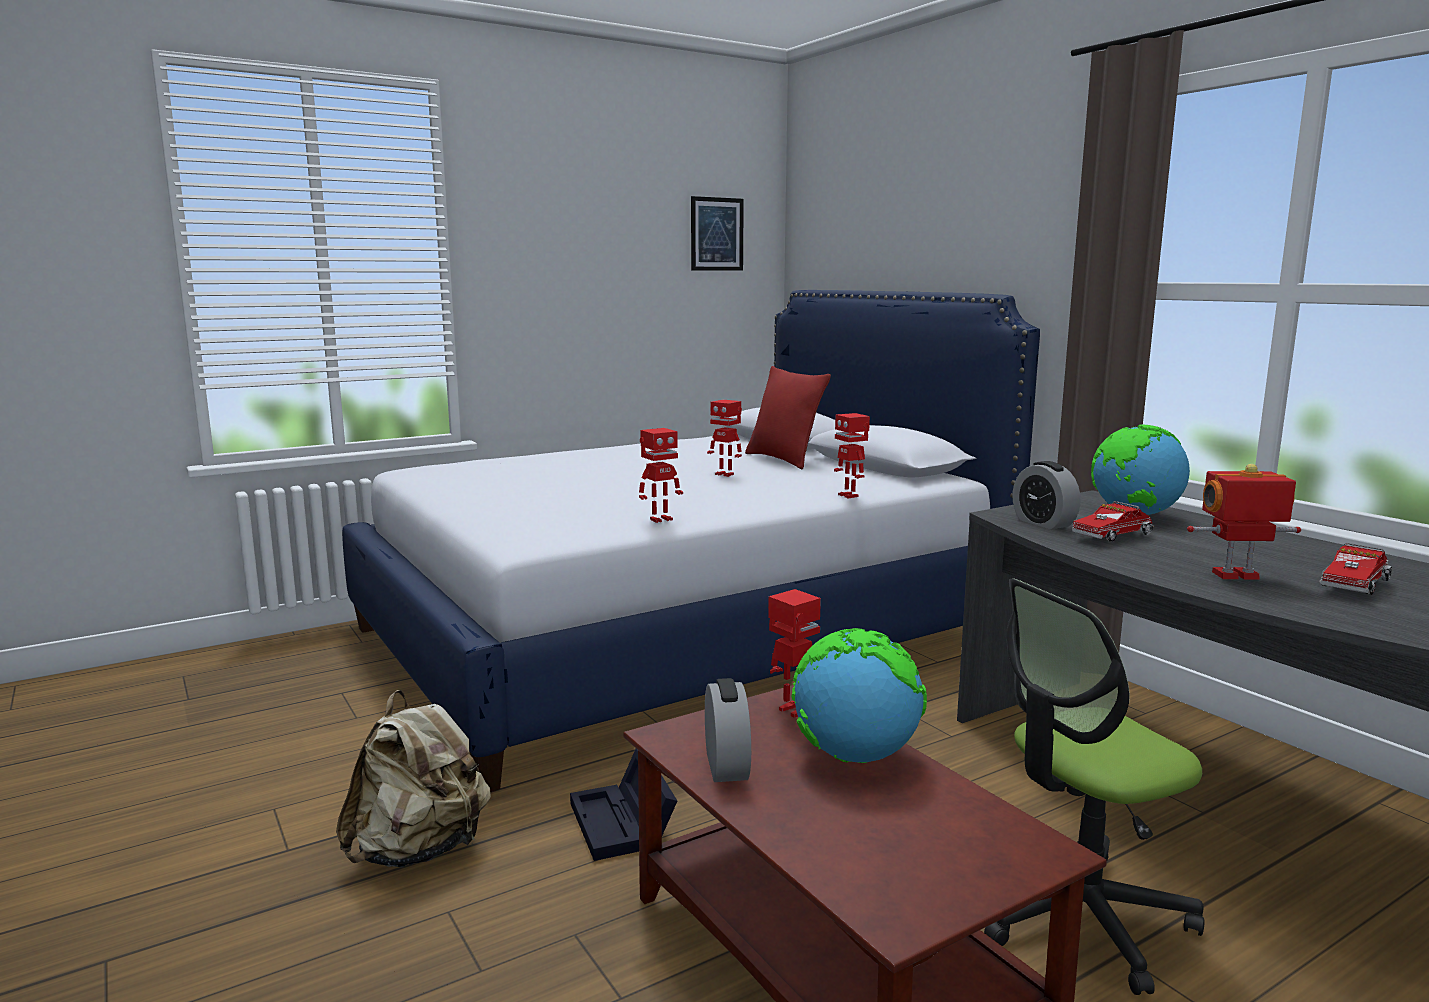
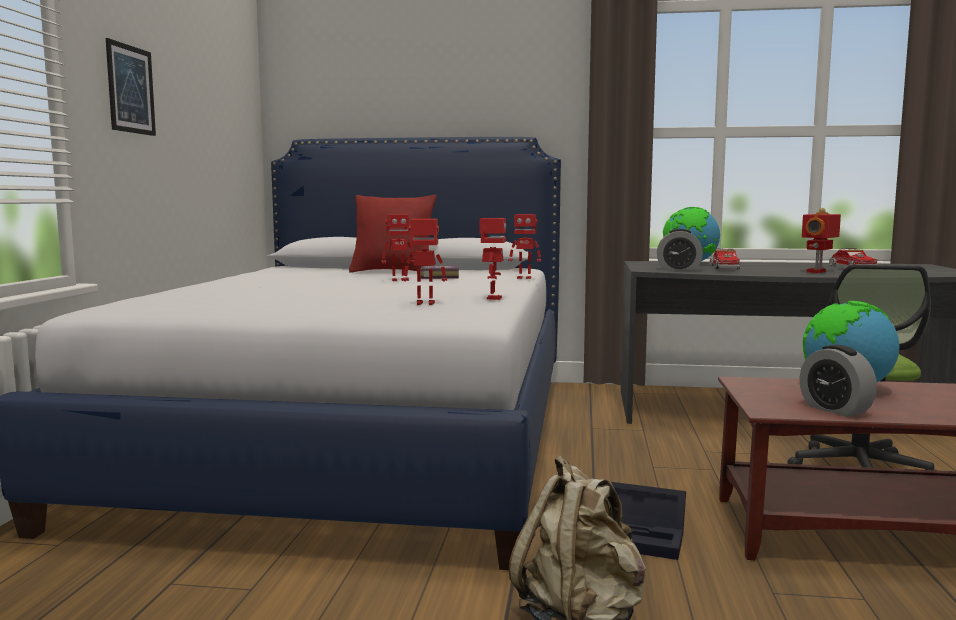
camera: 50 degrees left, 5 degrees down
(717, 234) = (229, 83): picture -> picture (130, 89)
(726, 766) = (835, 409): alarm clock -> alarm clock turned 150 degrees counterclockwise
(781, 476) = (438, 277): none -> book
(792, 711) = (764, 385): toy robot -> toy robot (425, 304)

